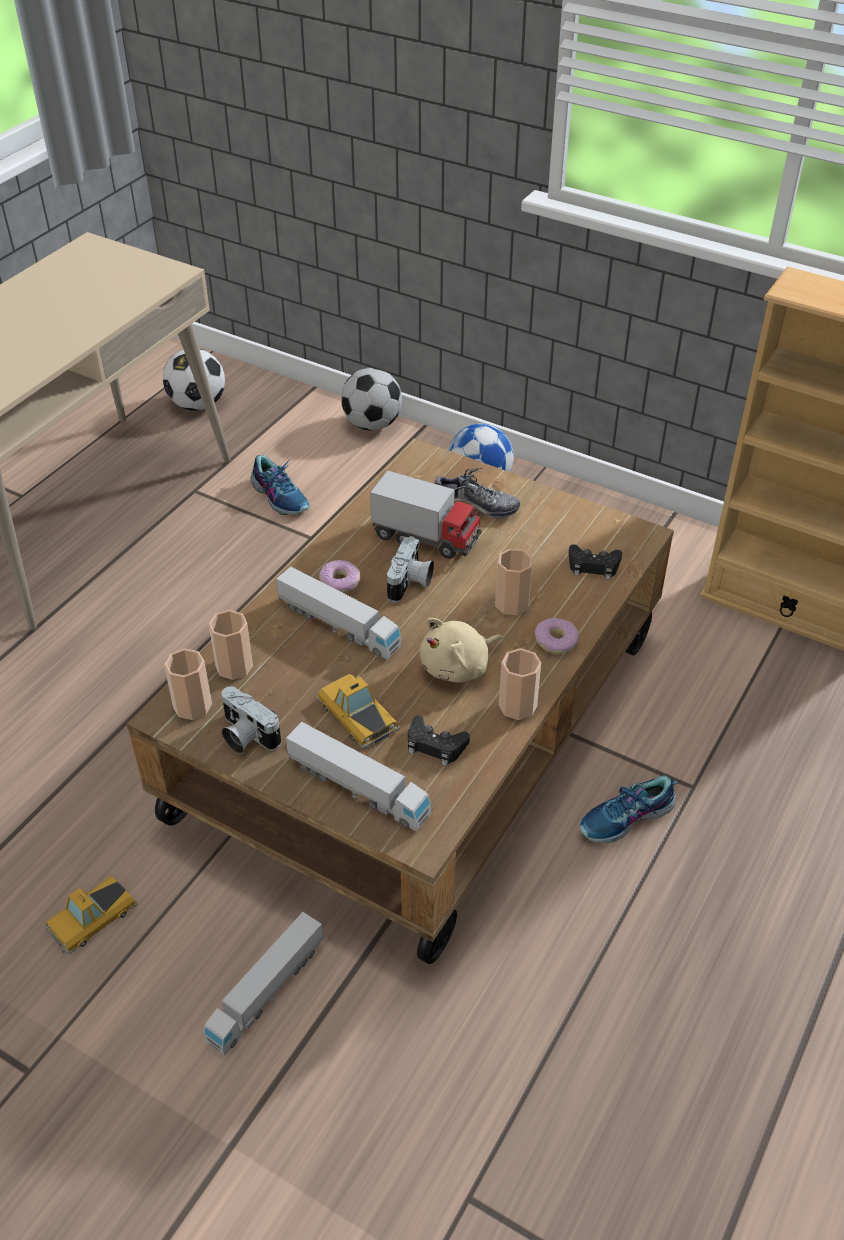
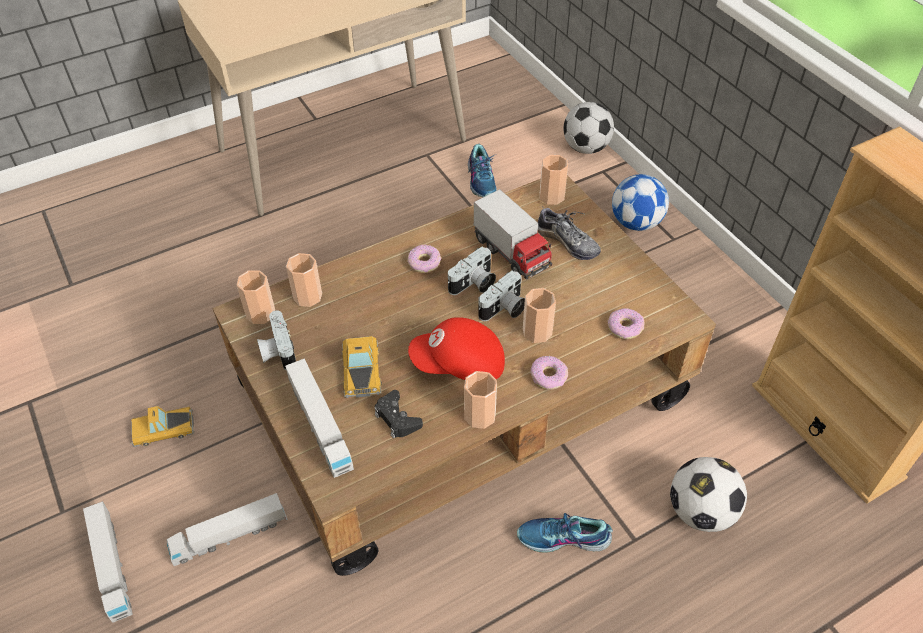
camera: 30 degrees right, 5 degrees up
(198, 405) = (472, 91): football -> football (701, 511)
(338, 625) = (399, 295): toy truck -> toy truck (112, 566)
(423, 467) = (551, 196): none -> cup
(458, 667) = (459, 365): beige plush toy -> red cap
(462, 595) = (504, 309): none -> camera
(593, 566) = (624, 327): black game controller -> donut

